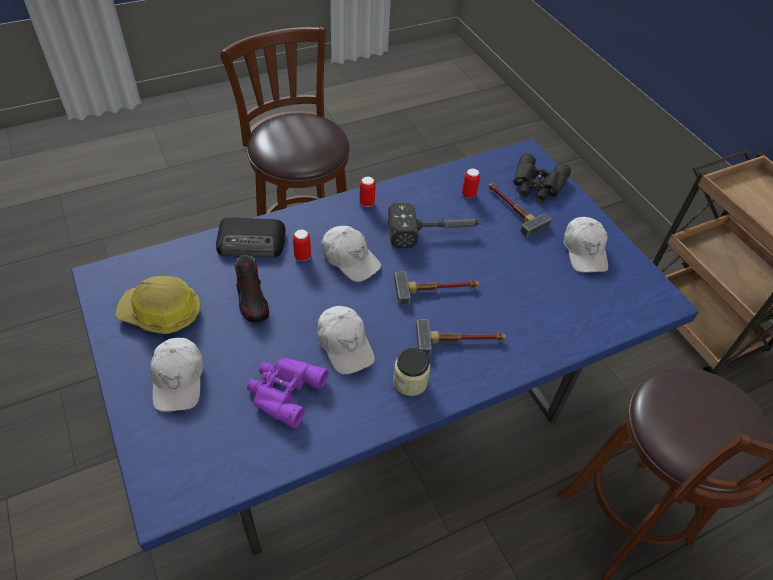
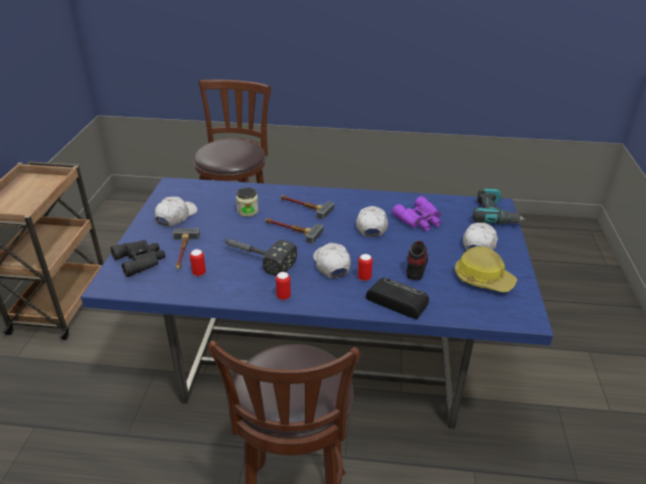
camera: 145 degrees left, 15 degrees down
(167, 466) = (494, 215): none -> power drill
(410, 381) = (348, 202): jar -> jar (247, 211)

